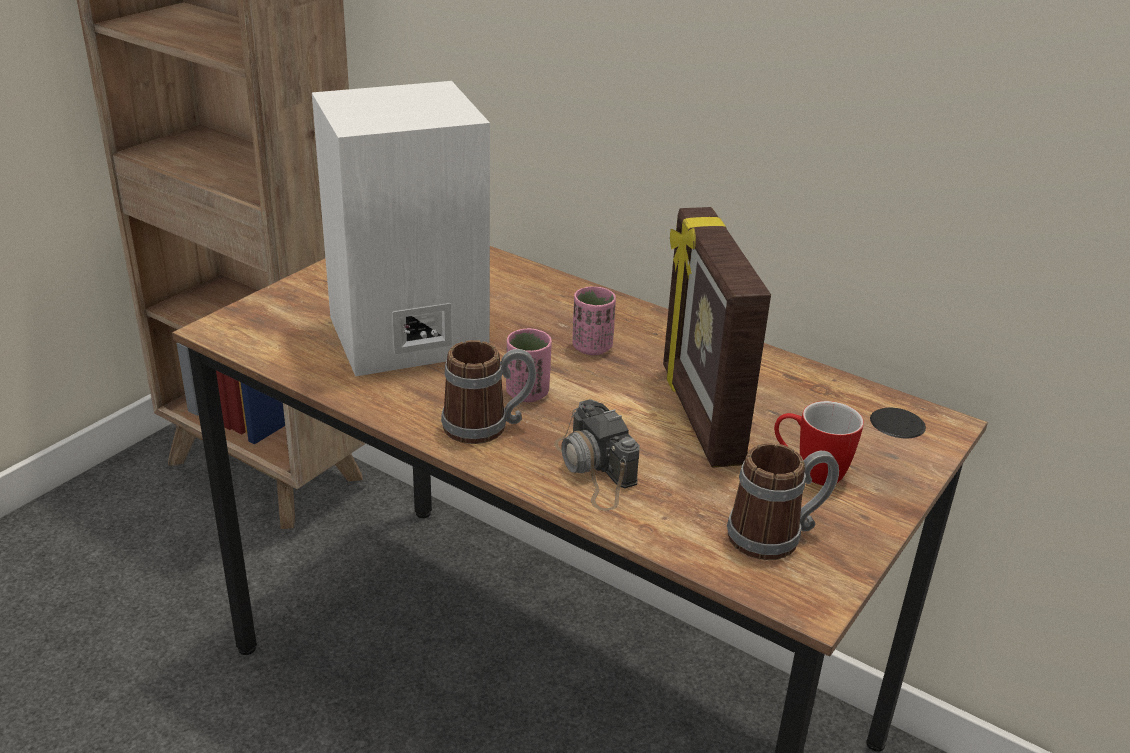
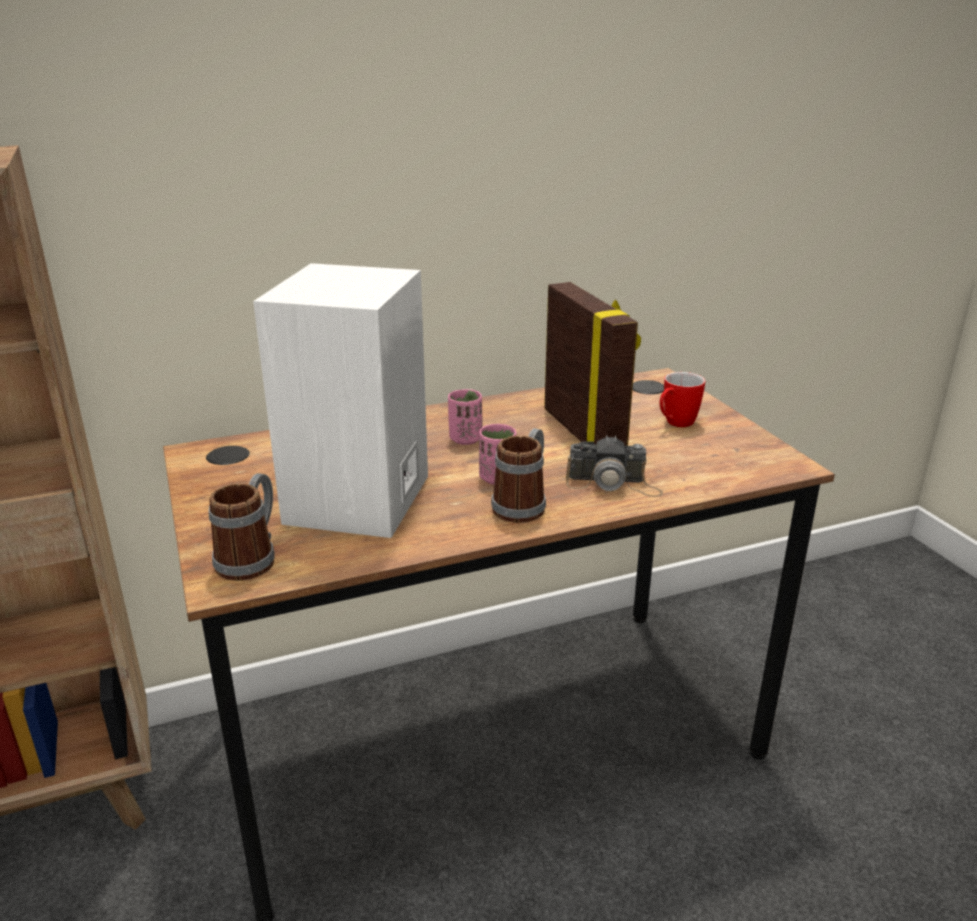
camera: 55 degrees left, 5 degrees down
(698, 415) = (585, 434): picture frame -> picture frame turned 135 degrees counterclockwise
(777, 535) = (728, 453): mug -> mug (252, 558)

